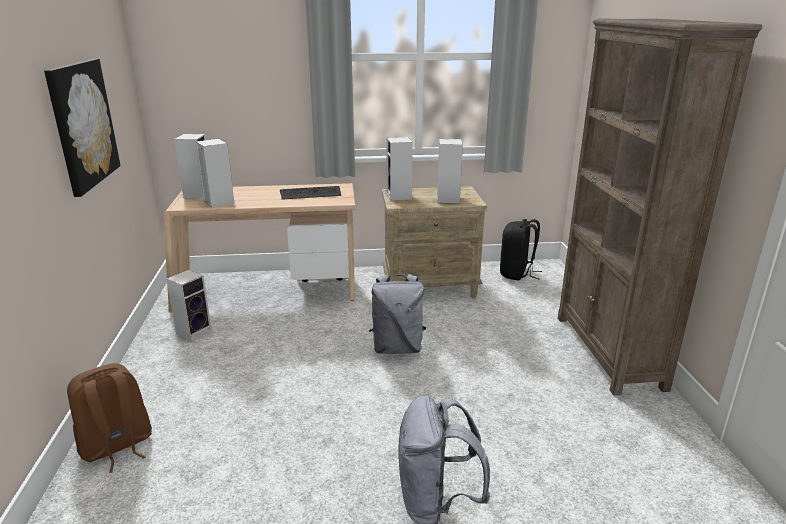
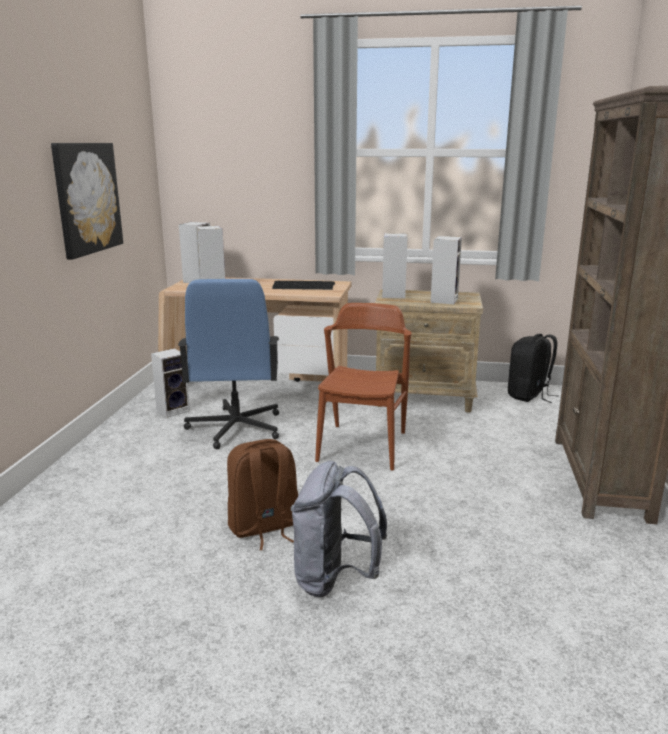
camera: 15 degrees right, 5 degrees down
(116, 446) = (65, 489): brown backpack -> brown backpack (264, 528)
(267, 344) = (235, 428): none -> blue office chair
(397, 348) = (362, 446): grey backpack -> brown chair

